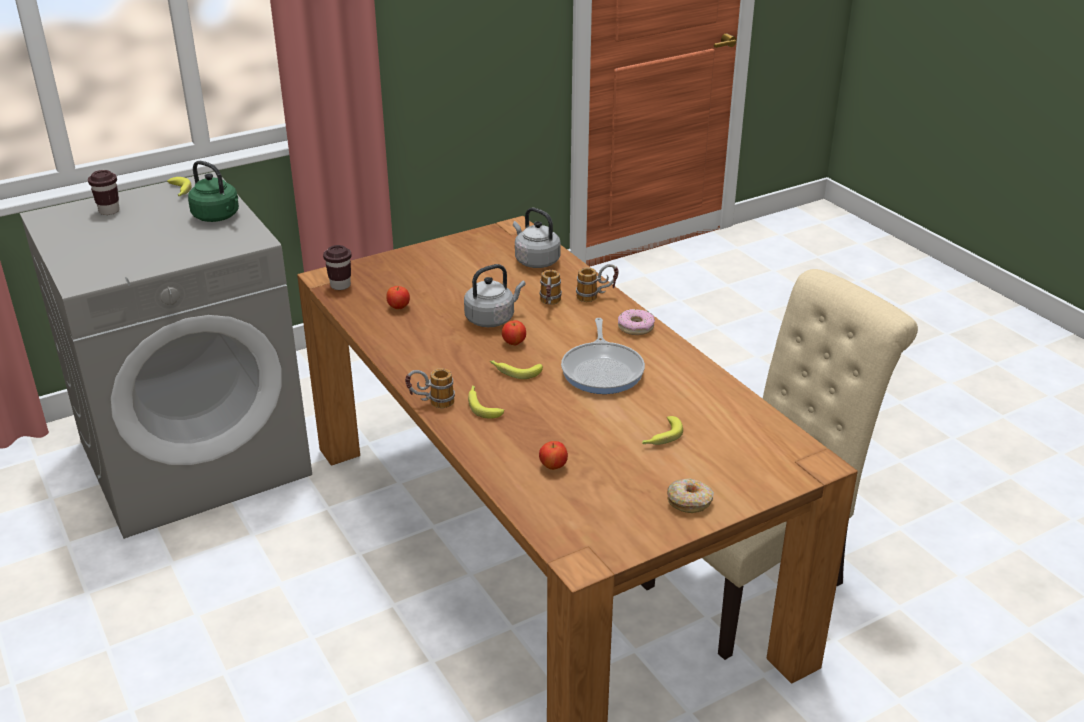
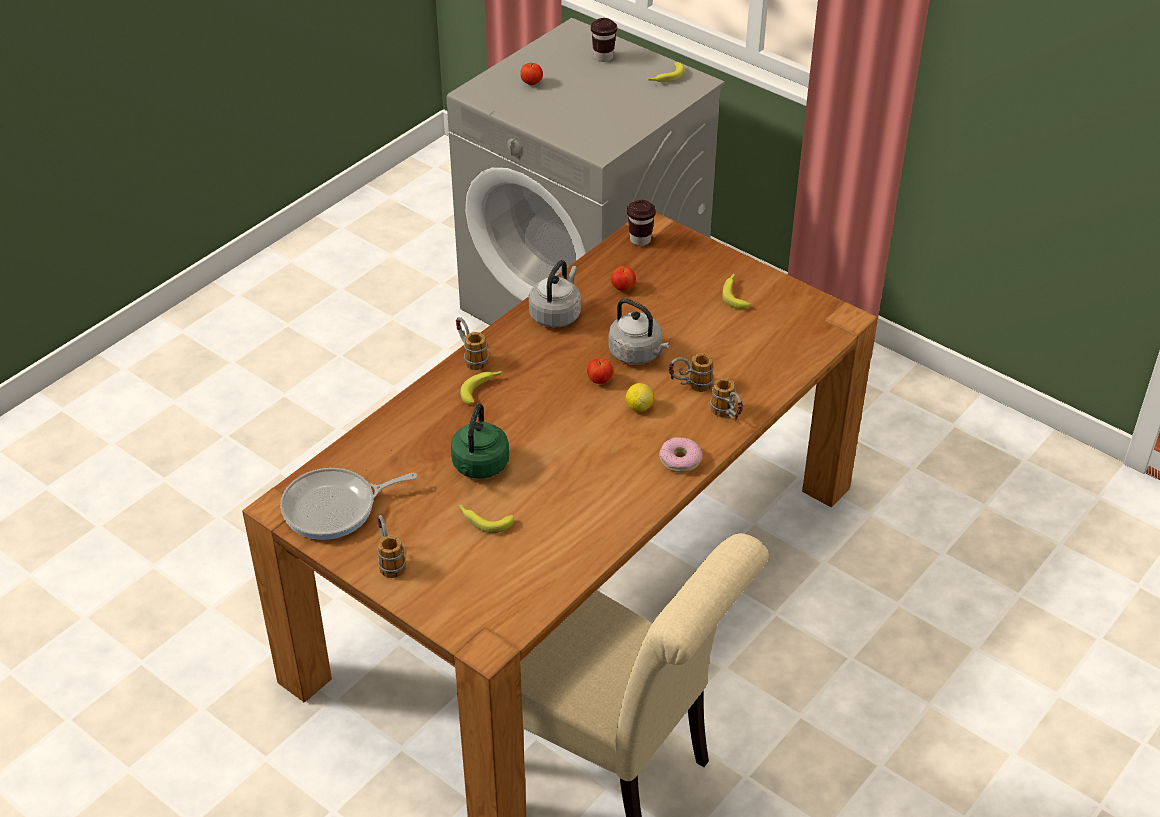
camera: 70 degrees right, 10 degrees up
(218, 217) = (631, 115): green kettle -> green kettle (479, 467)
(514, 371) = (549, 394): banana -> banana (735, 294)
(535, 260) = (777, 353): grey kettle -> grey kettle (556, 314)
(553, 467) = (406, 458): apple -> apple (531, 83)
(560, 332) = (639, 407): none -> lemon
(603, 370) = (582, 454): frying pan -> frying pan (335, 508)
(689, 501) = (389, 559): donut -> mug

